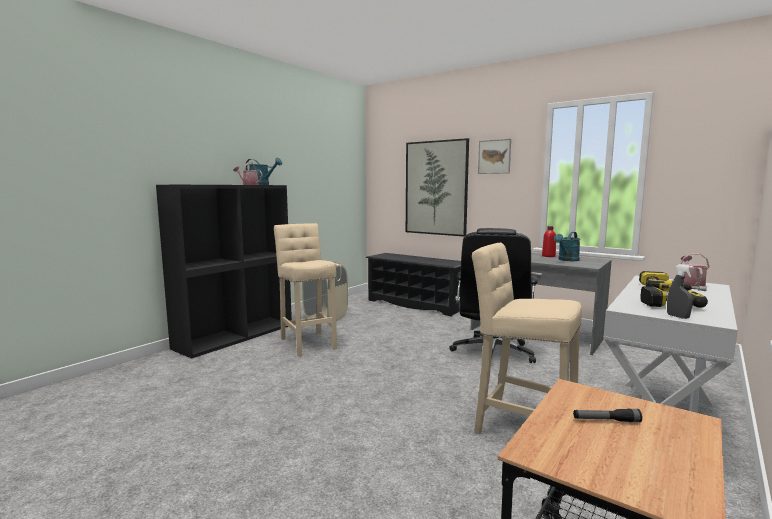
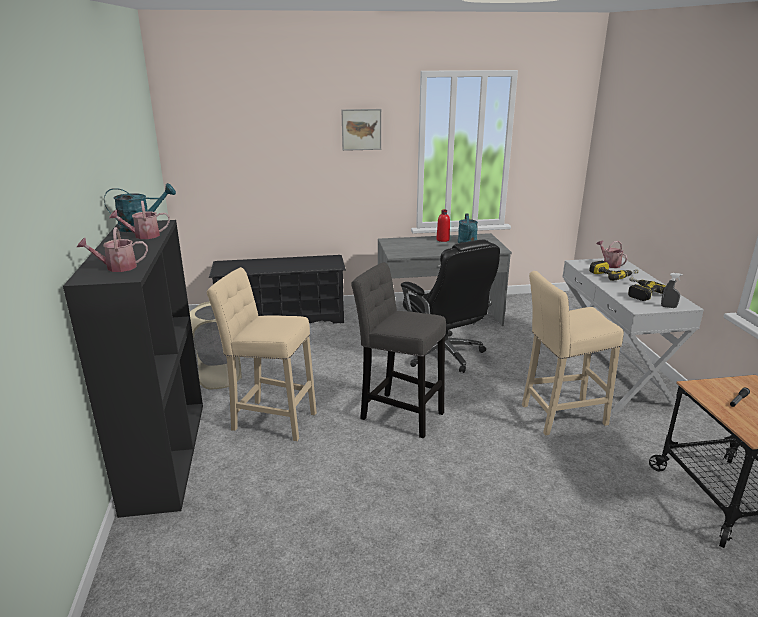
camera: 45 degrees left, 15 degrees up
(193, 184) = (117, 267): none -> watering can
(384, 369) = (398, 413): none -> grey stool
(436, 188) = (284, 169): picture -> none

